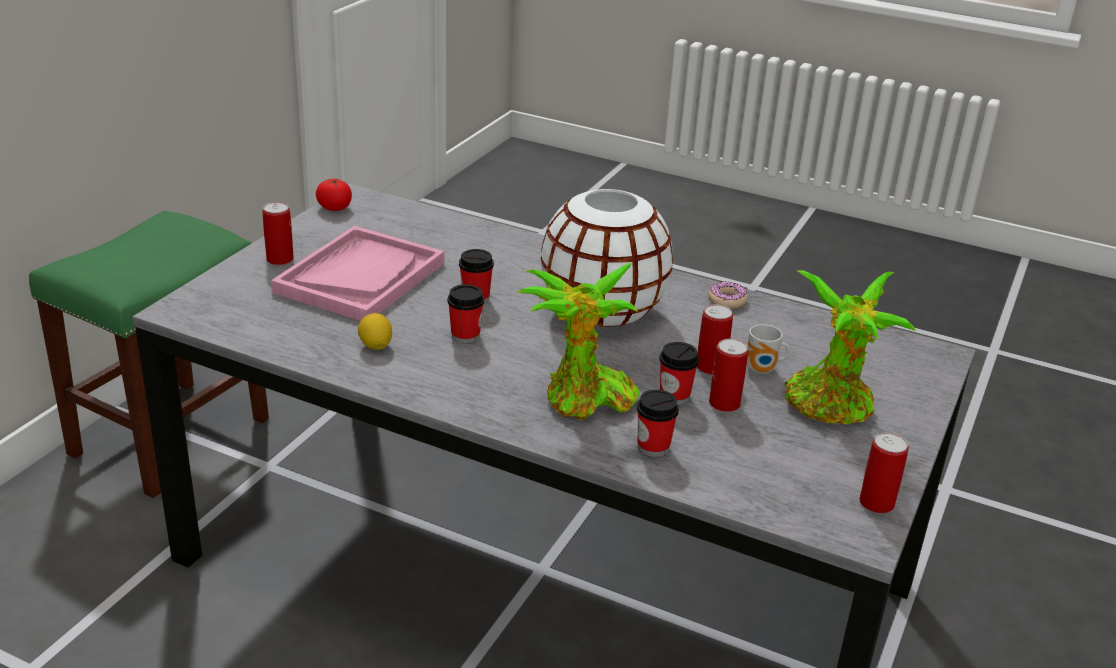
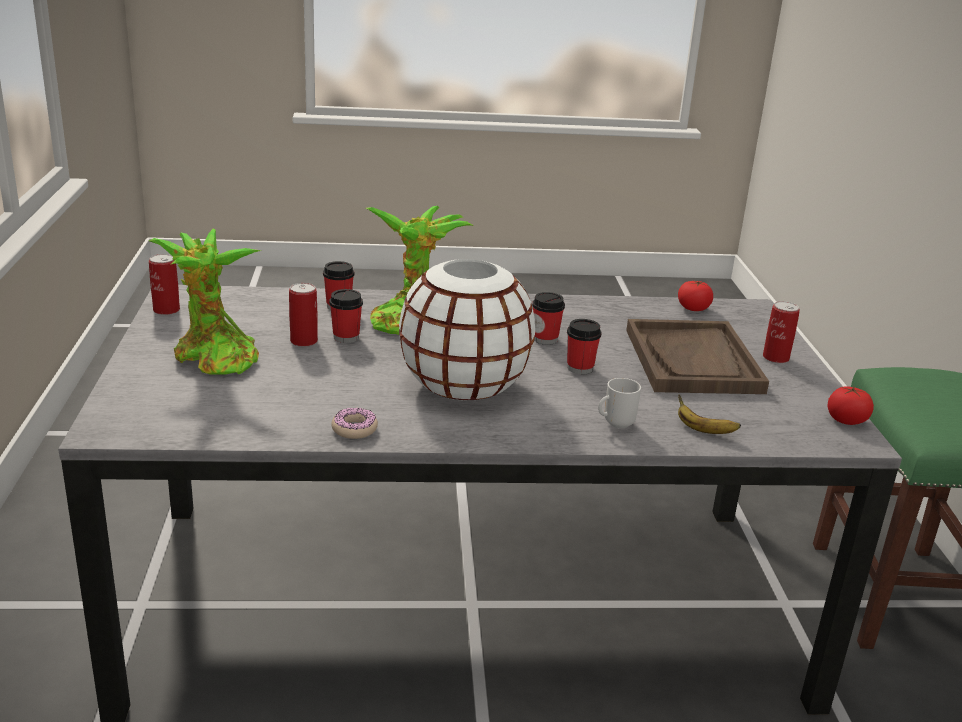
camera: 150 degrees right, 5 degrees down
(245, 328) = (693, 308): none -> tomato
(360, 277) = (693, 361): pink tray -> brown tray
(375, 346) = (594, 318): lemon -> none
(455, 230) = (703, 430): none -> banana
(710, 367) = (331, 364): can -> none
(762, 370) = (284, 372): mug -> mug (616, 423)

